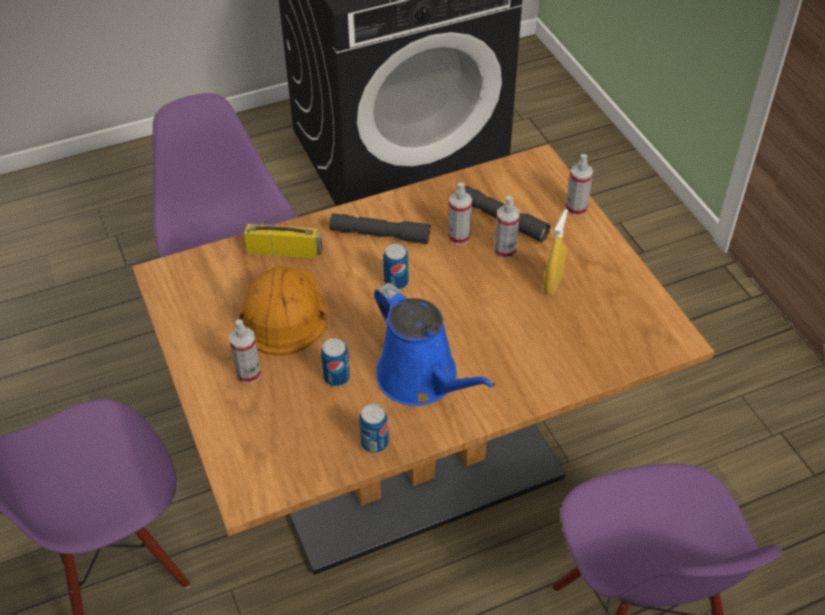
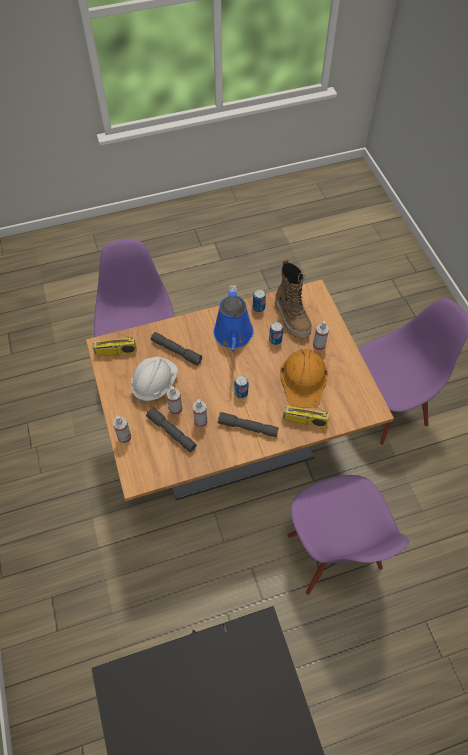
camera: 175 degrees left, 10 degrees up
(301, 426) = (292, 318): none -> boot
(422, 379) = (233, 336): blue watering can -> blue watering can turned 150 degrees counterclockwise
(529, 341) = (176, 351): none -> grey flashlight
(552, 284) = (154, 384): yellow spray bottle -> white hard hat
(645, 331) = (115, 352): none -> radio

